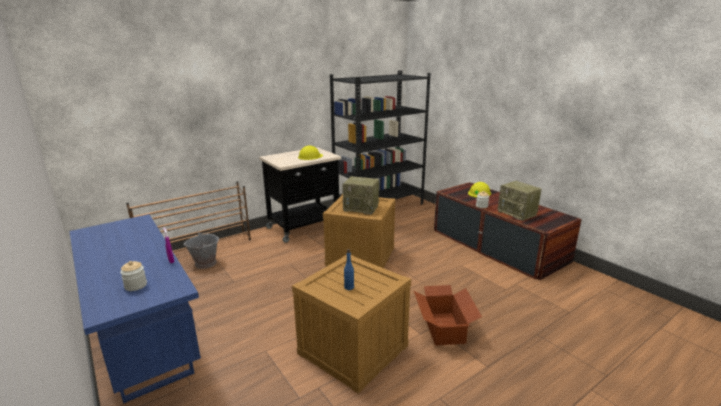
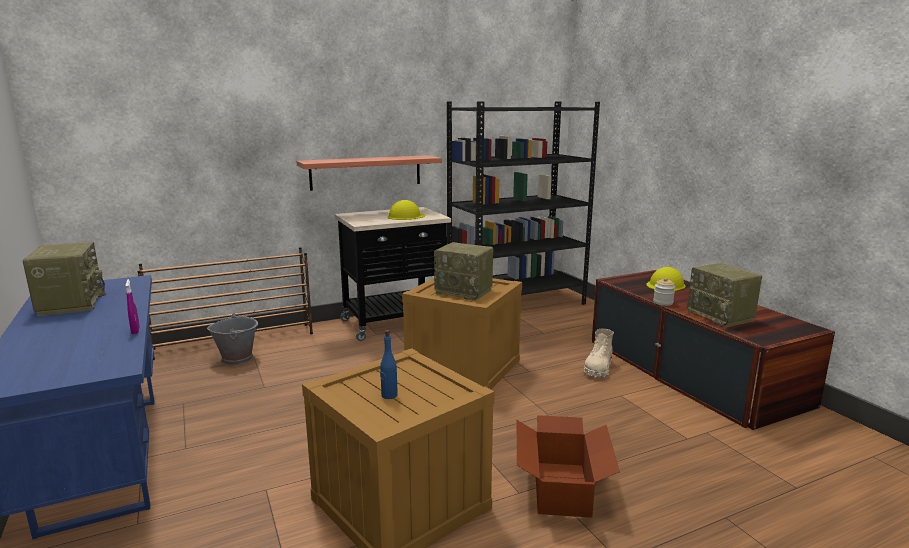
camera: 10 degrees right, 5 degrees down
(107, 242) = (70, 303): none -> radio
(136, 285) = (64, 358): jar -> none
(278, 126) = (366, 172): none -> shelf
(443, 248) = (598, 368): none -> beige boot

